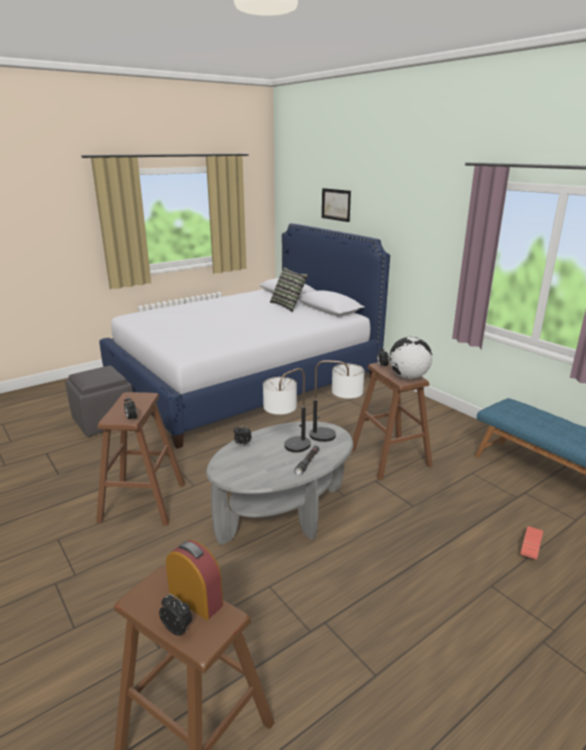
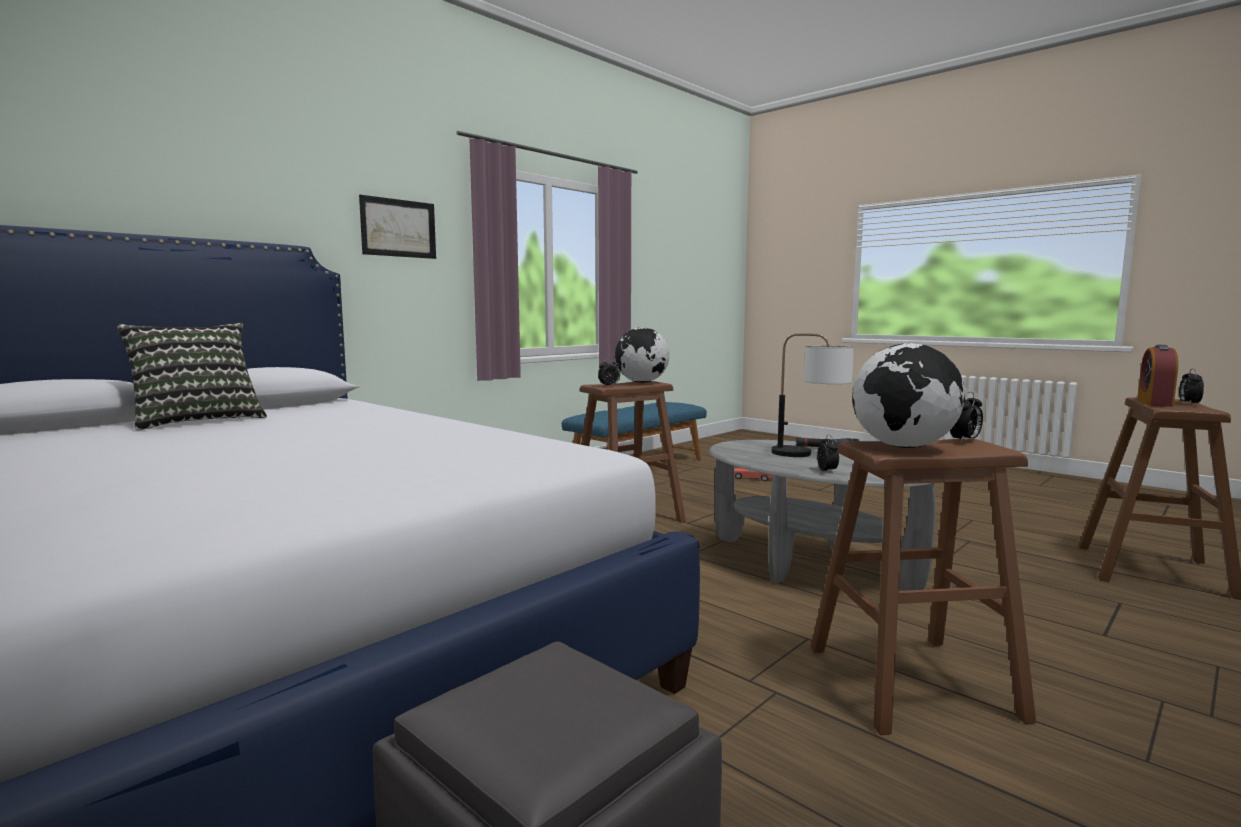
camera: 100 degrees left, 15 degrees down
(134, 401) = (904, 447): none -> globe
(335, 436) = (747, 443): table lamp -> none
(336, 204) = (106, 174): picture -> picture (398, 228)

